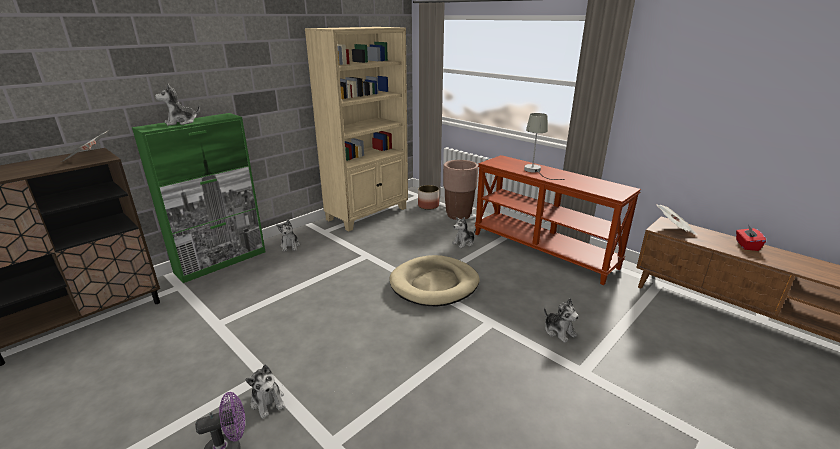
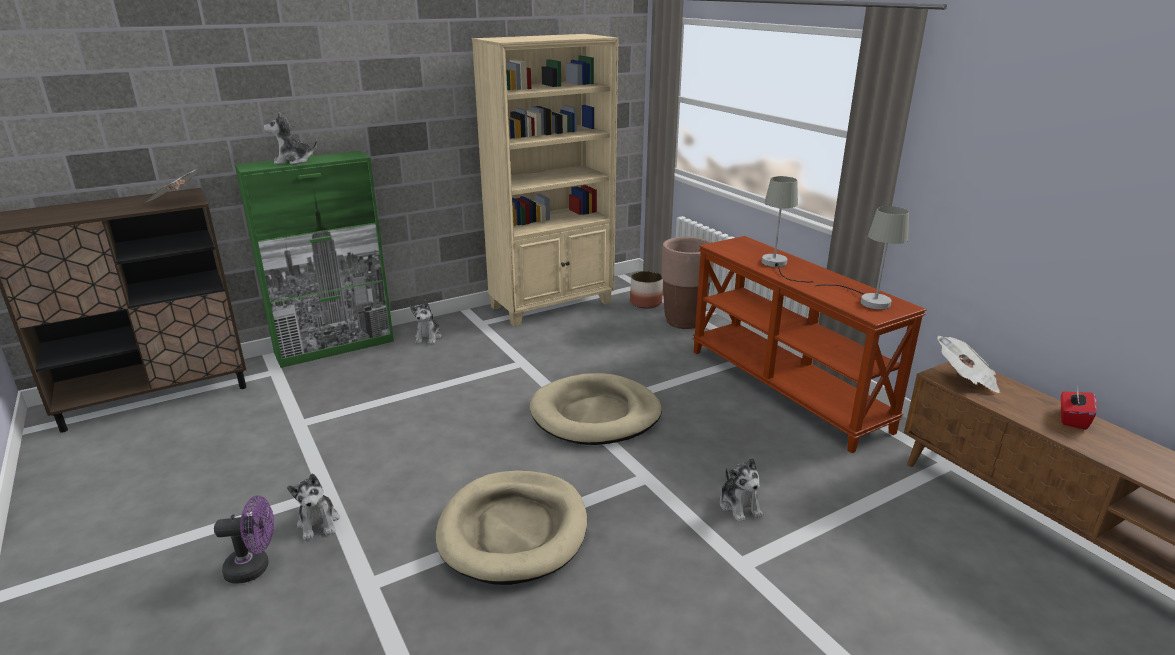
camera: 15 degrees right, 0 degrees up
(421, 377) = (513, 530): none -> beige dog bed
(464, 243) = (669, 363): plush toy -> none
(605, 187) = (867, 300): none -> grey table lamp

